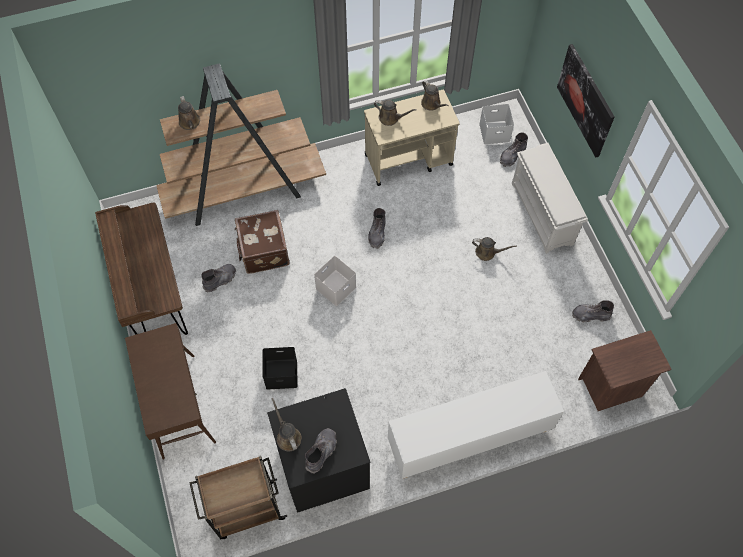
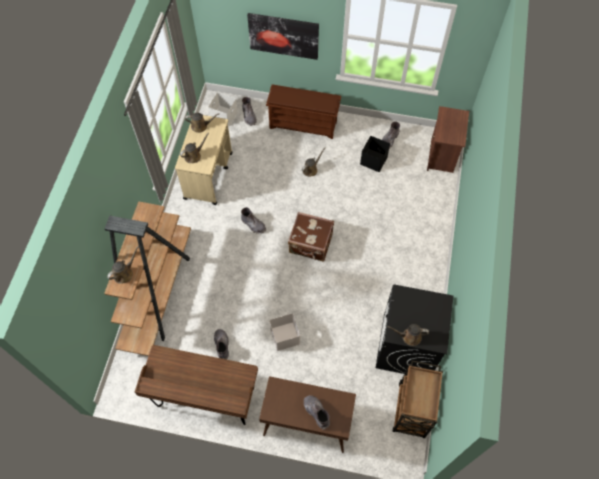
camera: 60 degrees left, 0 degrees up
(190, 123) = (124, 273): brown watering can -> brown watering can turned 60 degrees counterclockwise
(263, 251) = (217, 304): brown suitcase -> brown suitcase (311, 244)
(282, 373) = (323, 339): black storage box -> black storage box (373, 159)
(321, 451) = (431, 321): grey boot -> grey boot (316, 412)
(336, 288) = (279, 272): white storage box -> white storage box (285, 336)
(469, 437) = (432, 250): white cabinet -> none
(543, 214) = (304, 124): white shoe rack -> brown shoe rack

